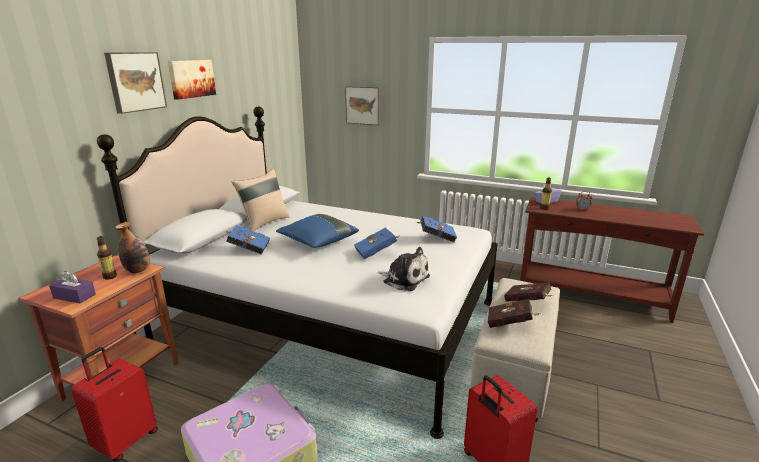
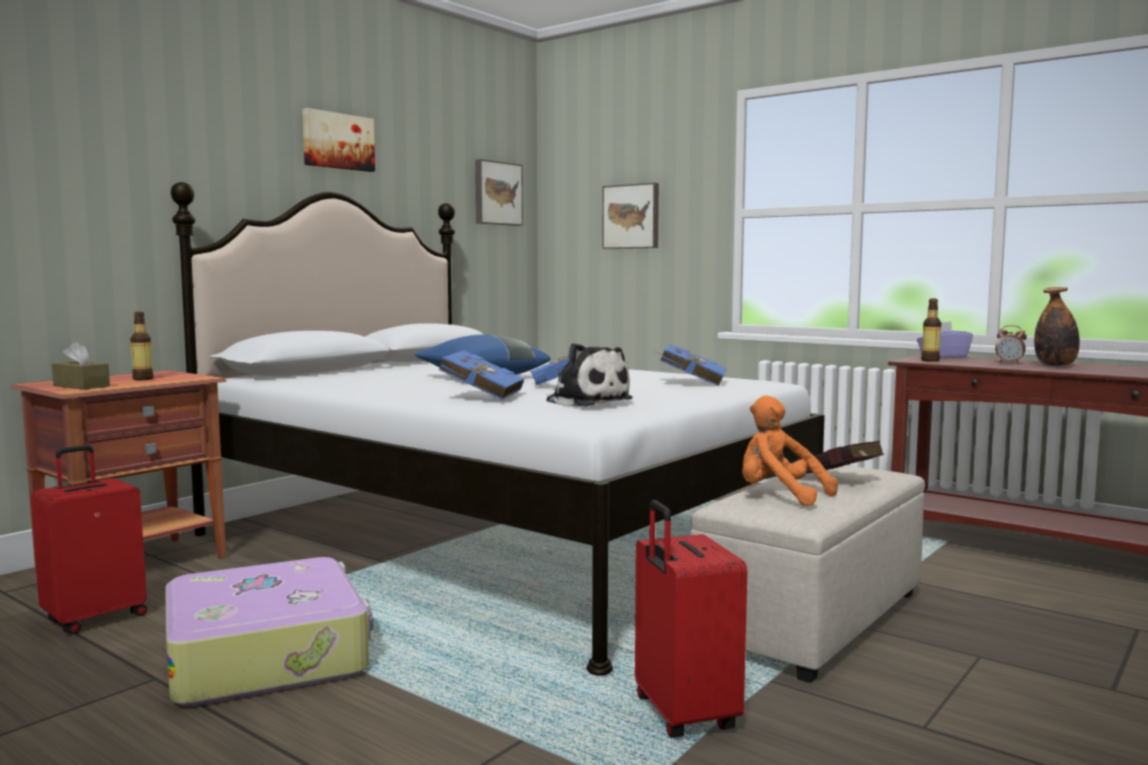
camera: 15 degrees right, 15 degrees down
(74, 296) = (81, 386): purple tissue box -> brown tissue box
(135, 81) = (247, 126): picture -> picture (496, 193)
(138, 270) = (185, 377): bottle -> bottle (1055, 366)
(248, 249) = (365, 378): blue book -> blue book (479, 394)
(264, 223) = (415, 366): beige pillow -> none
(510, 324) = (779, 496): red book -> orange plush toy

